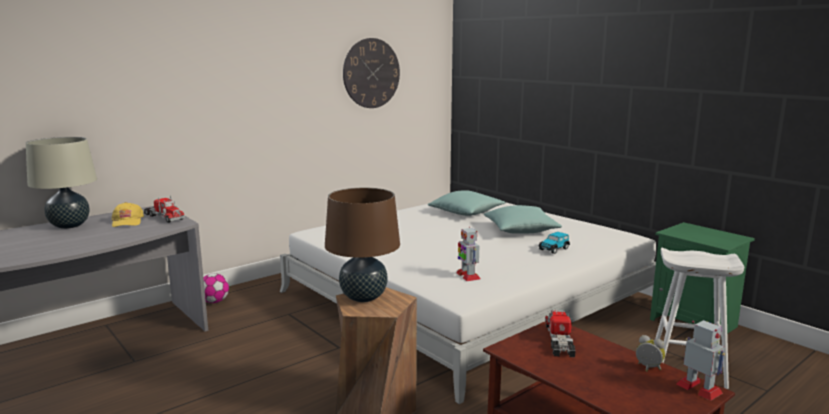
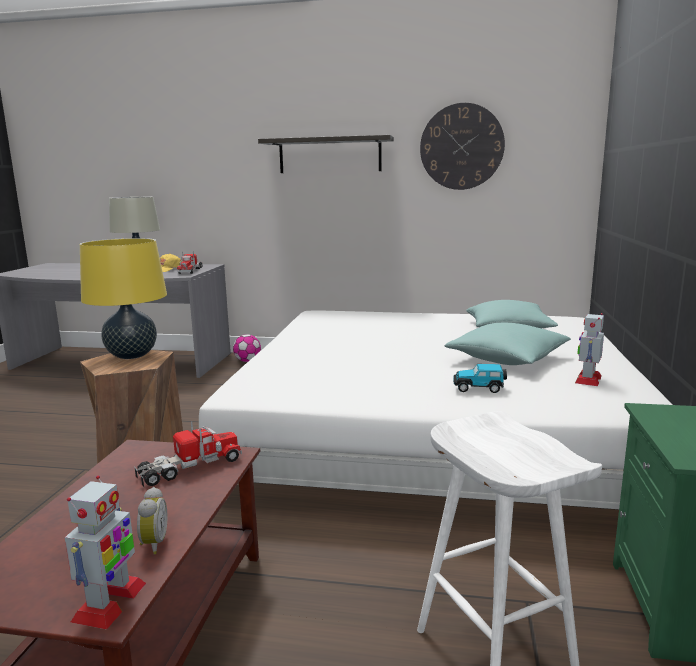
camera: 50 degrees right, 0 degrees up
(269, 82) = (330, 155): none -> shelf
(363, 297) = (132, 355): brown table lamp -> yellow table lamp
(467, 276) = (307, 379): toy robot -> toy robot (588, 379)

